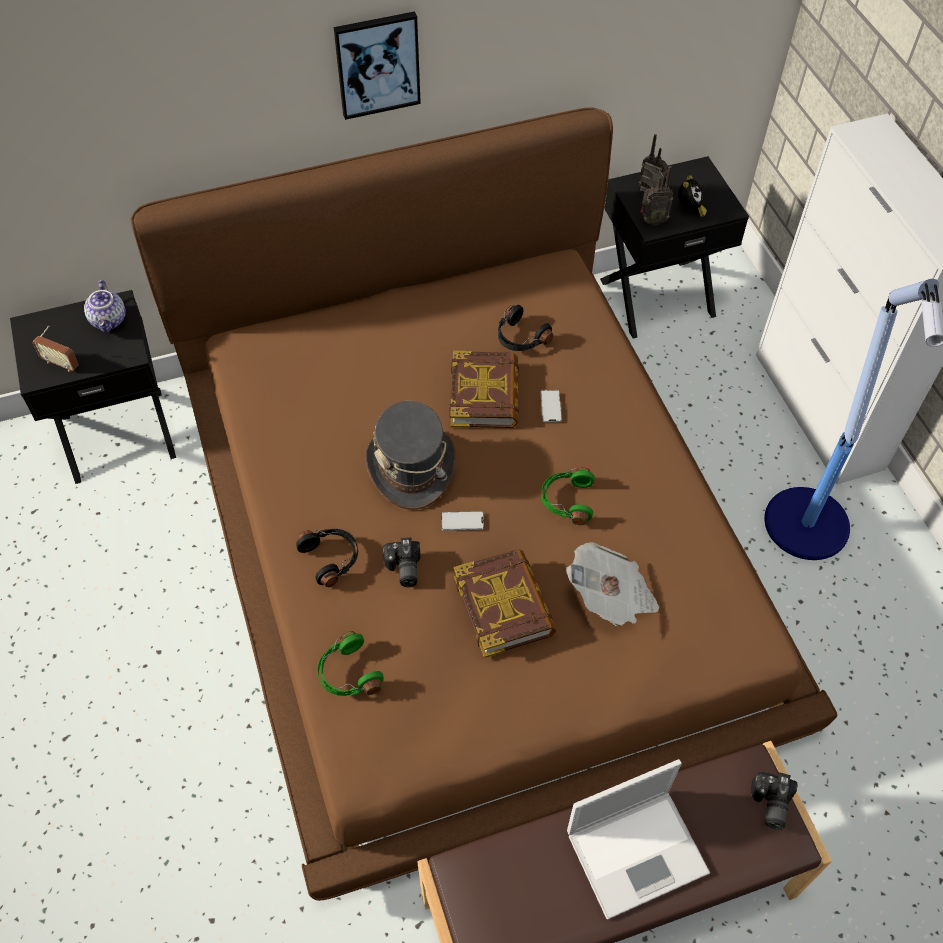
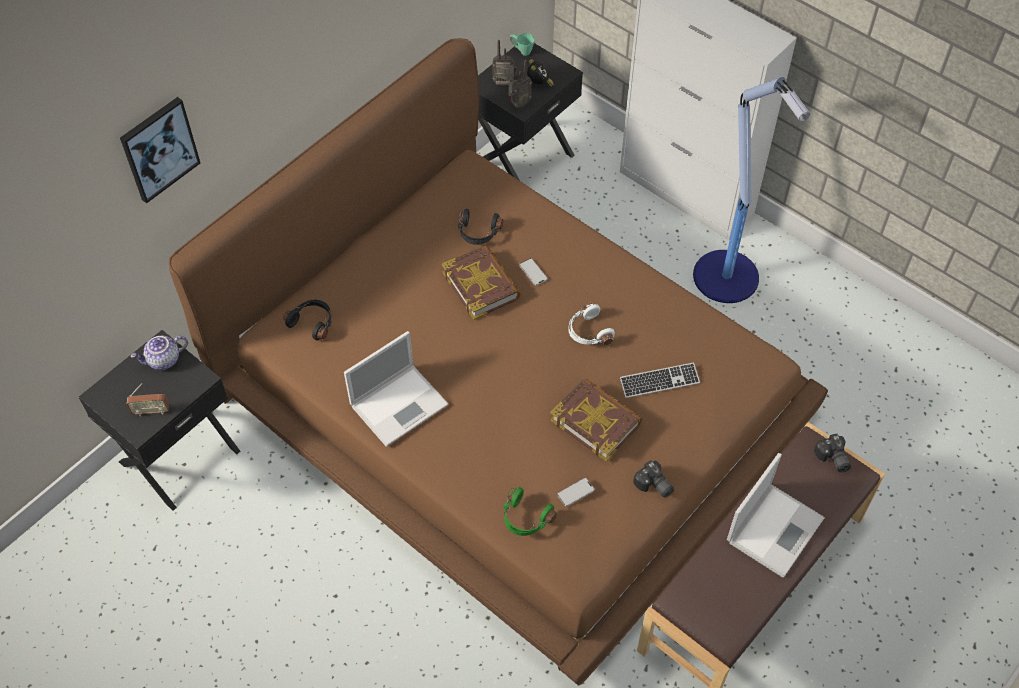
camera: 30 degrees left, 0 degrees up
(110, 320) = (164, 361): teapot -> teapot turned 105 degrees clockwise
(310, 478) = (400, 404): none -> laptop
(332, 558) = (456, 450): black headphones -> black headphones (312, 322)
(377, 64) = (307, 73): picture -> picture (159, 149)
(402, 569) = (512, 432): camera -> camera (653, 486)
(411, 467) = (467, 360): grey hat -> none
(462, 521) = (529, 380): phone -> phone (575, 492)
(566, 501) = (588, 332): green headphones -> white headphones
(611, 597) = (659, 381): newspaper -> keyboard
(694, 168) = (521, 51): none -> green mug

